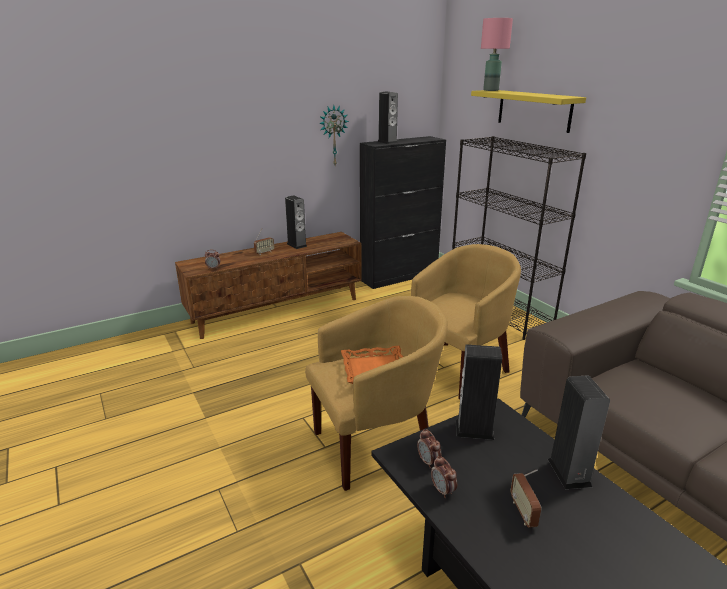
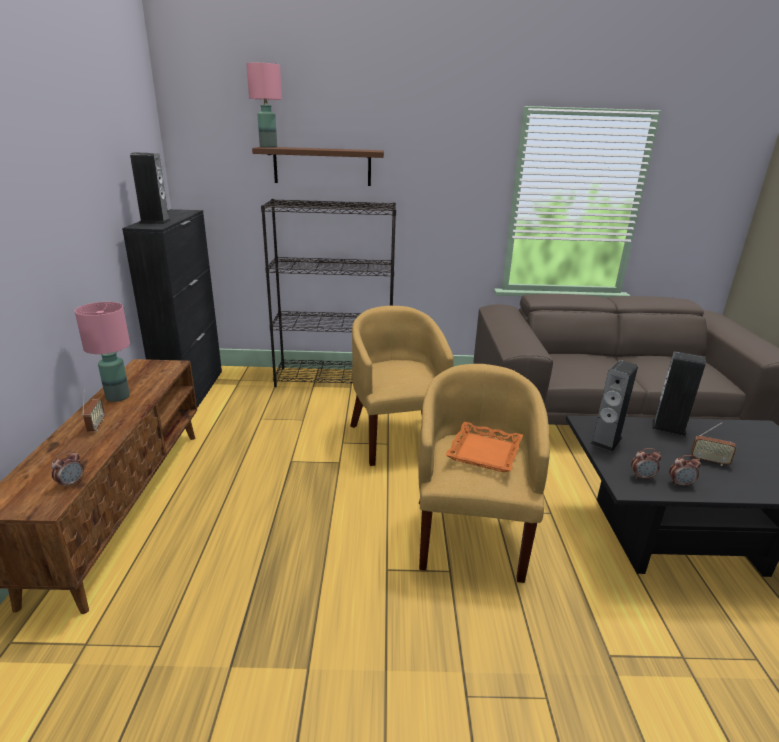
camera: 60 degrees left, 0 degrees up
(297, 245) = (117, 396): speaker -> pink table lamp
(333, 136) = (94, 222): wall clock -> none
(534, 110) = (322, 166): yellow shelf -> brown shelf

